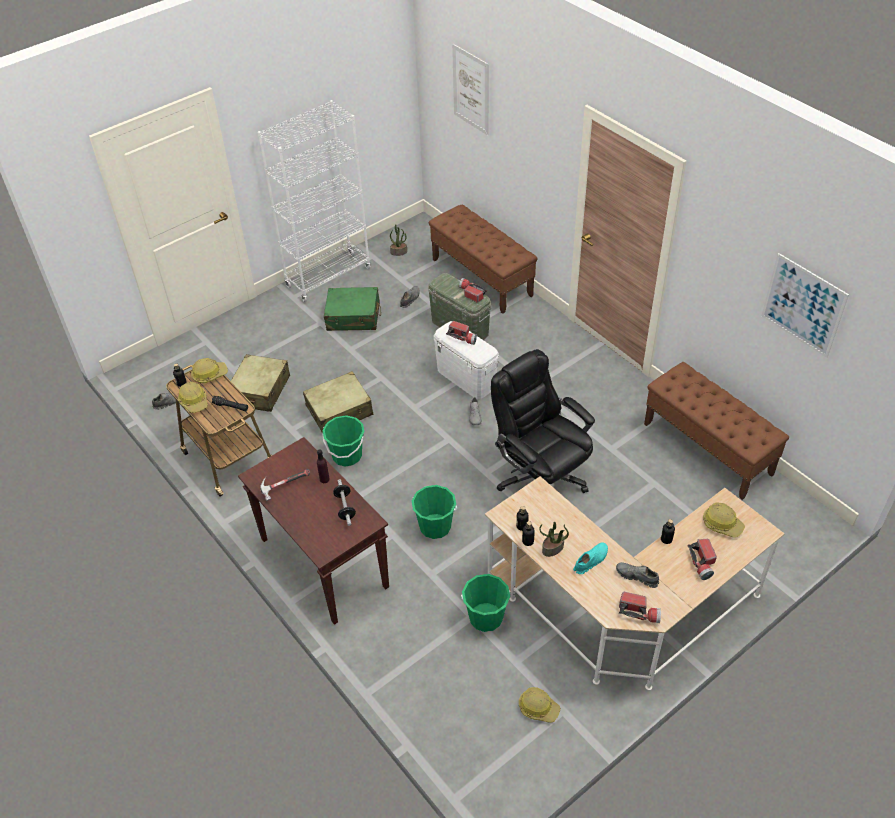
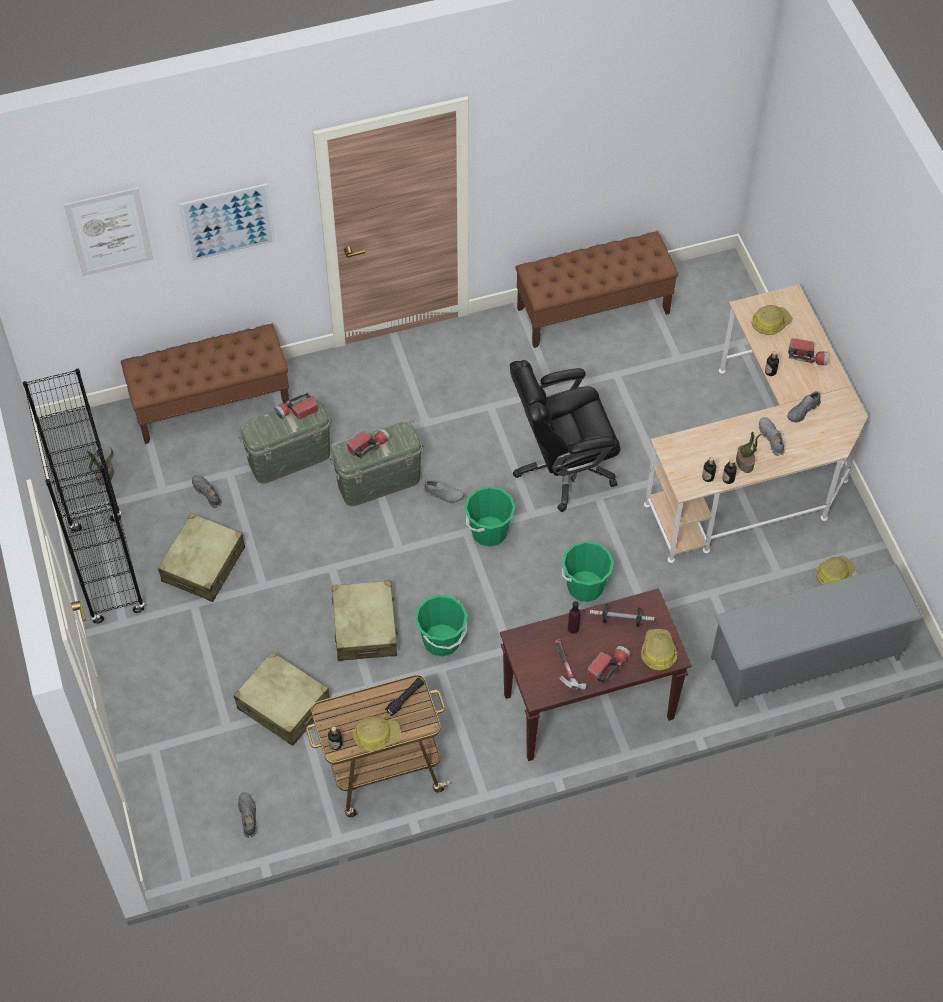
camera: 70 degrees left, 10 degrees up
(209, 374) = (335, 710): hard hat -> hard hat (658, 652)
(328, 277) = (107, 570): white bookcase -> black bookcase
(353, 317) = (204, 564): green suitcase -> beige suitcase
(436, 709) = (806, 658): none -> grey shoe rack
(466, 377) = (378, 481): white storage box -> green storage box
(486, 617) = (718, 580): green bucket -> green bucket (489, 531)
(590, 561) = (771, 438): turquoise shoe -> grey shoe
(639, 612) = (841, 425): flashlight -> flashlight (608, 667)
(803, 305) = (639, 120): picture -> picture (228, 223)

